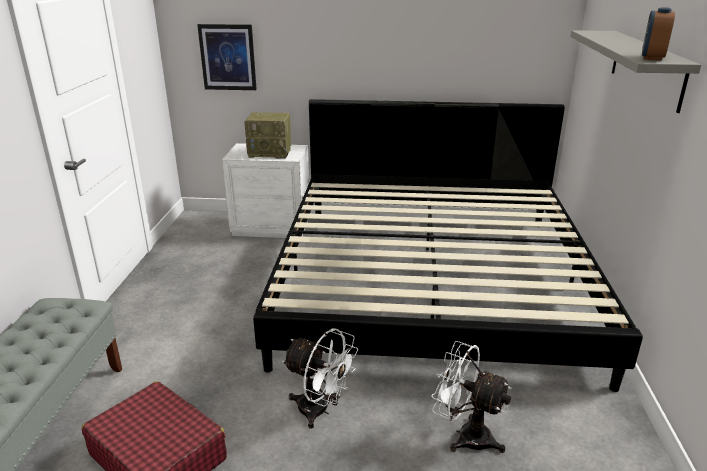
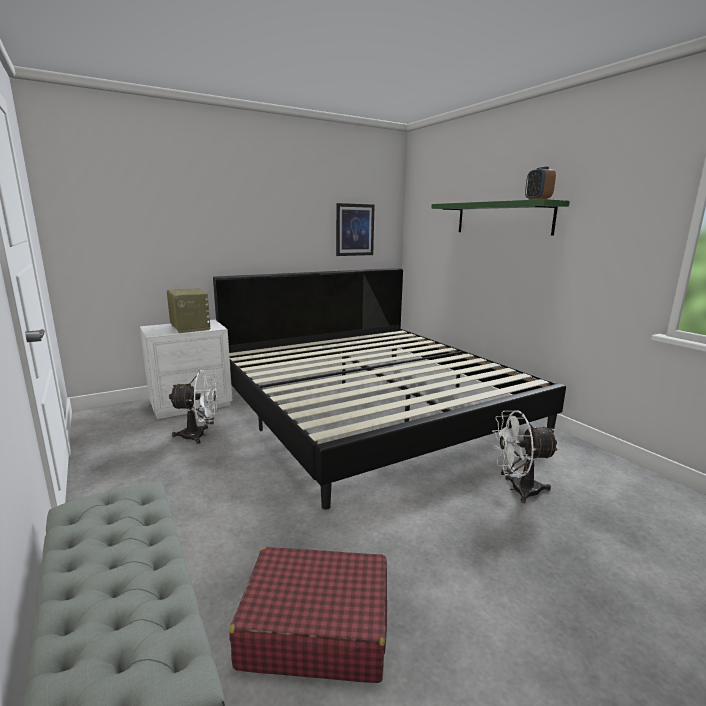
camera: 35 degrees left, 10 degrees down
(228, 57) = (124, 240): picture -> picture (354, 230)
(271, 153) = (189, 327): radio -> radio turned 90 degrees counterclockwise
(320, 411) = (408, 518): white fan -> white fan (199, 435)
(646, 67) = (502, 218): grey shelf -> green shelf

